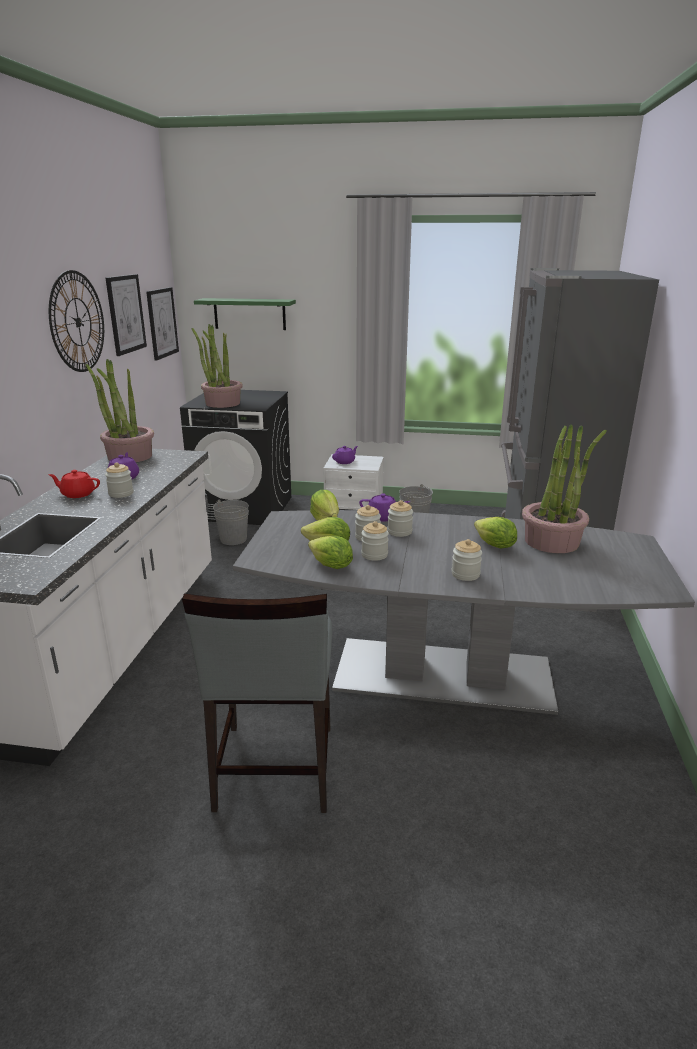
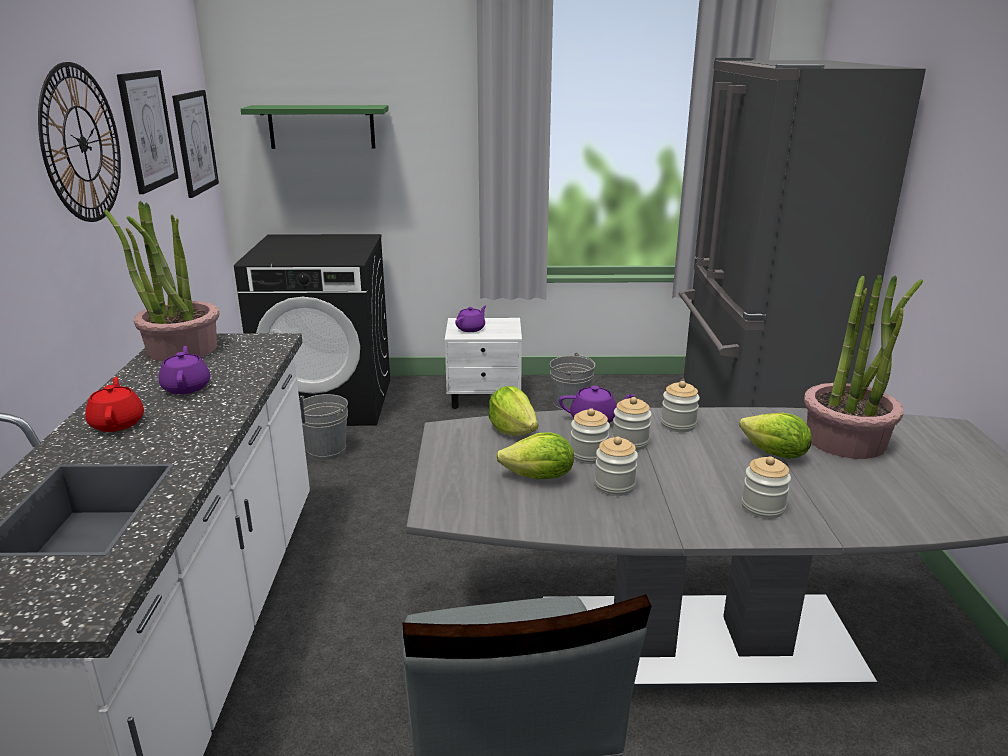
camera: 10 degrees left, 0 degrees up
(77, 494) = (118, 423): red teapot -> red teapot turned 75 degrees clockwise
(121, 493) = (191, 416): jar -> jar (678, 424)
(222, 403) = (295, 256): potted plant -> none
(331, 566) = (561, 512): lettuce -> none

